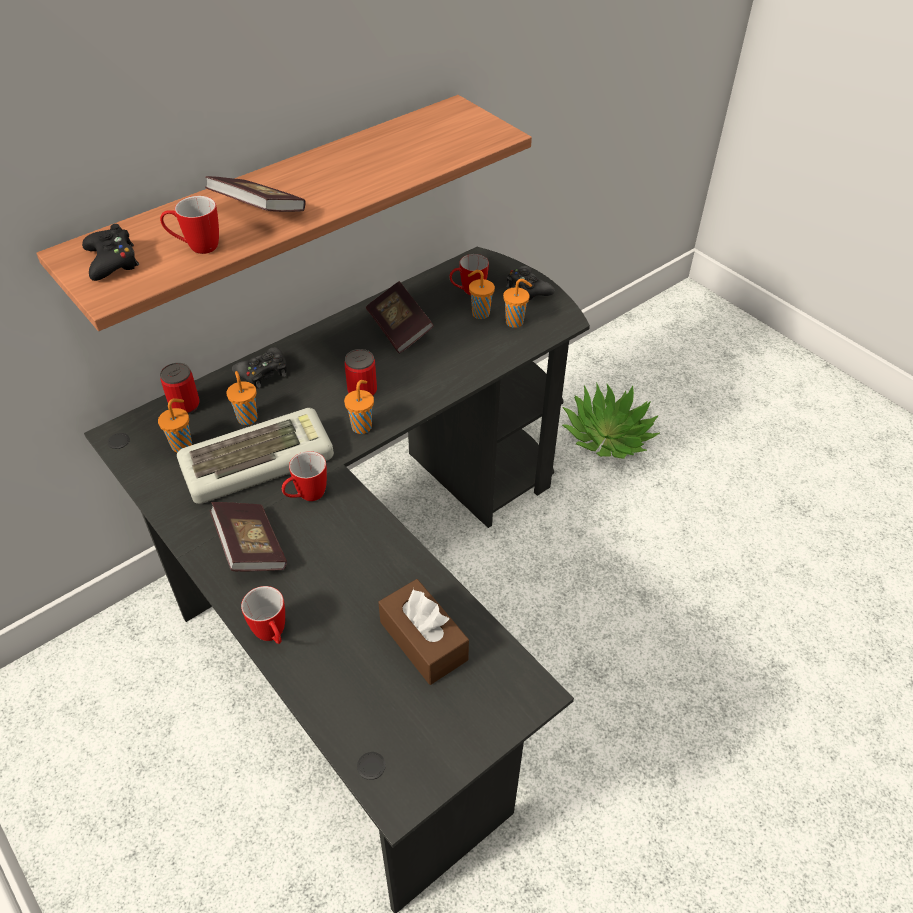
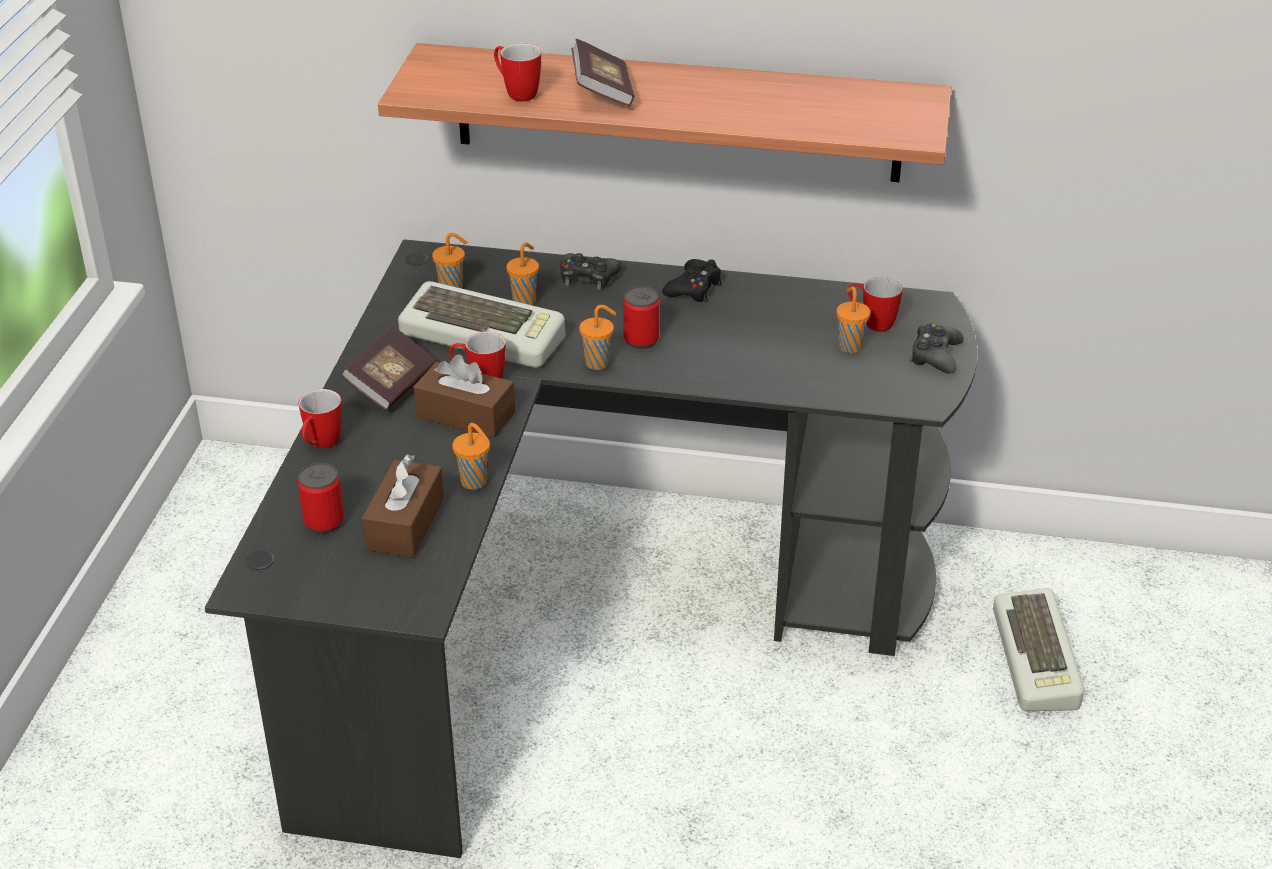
camera: 50 degrees right, 10 degrees down
(112, 261) = (449, 73): black game controller -> black game controller (694, 288)
(185, 405) = (495, 264): can -> can (324, 521)
(336, 528) = (465, 415): none -> brown tissue box
(399, 329) = (754, 314): book -> none
(515, 322) = (871, 374): orange cup -> orange cup (475, 483)
(608, 436) = (1039, 660): potted plant -> keyboard

